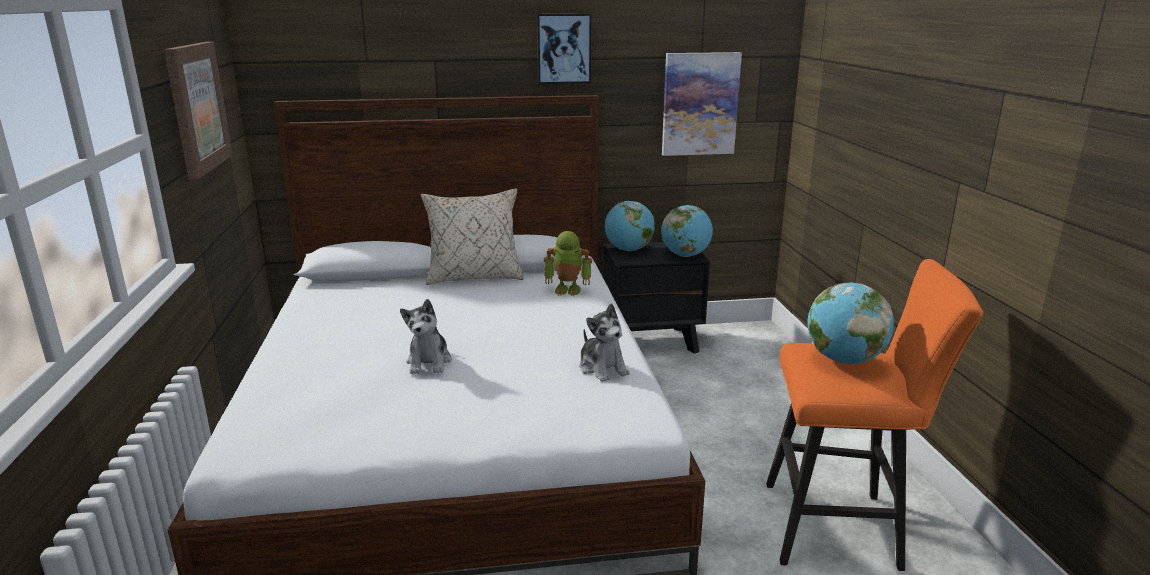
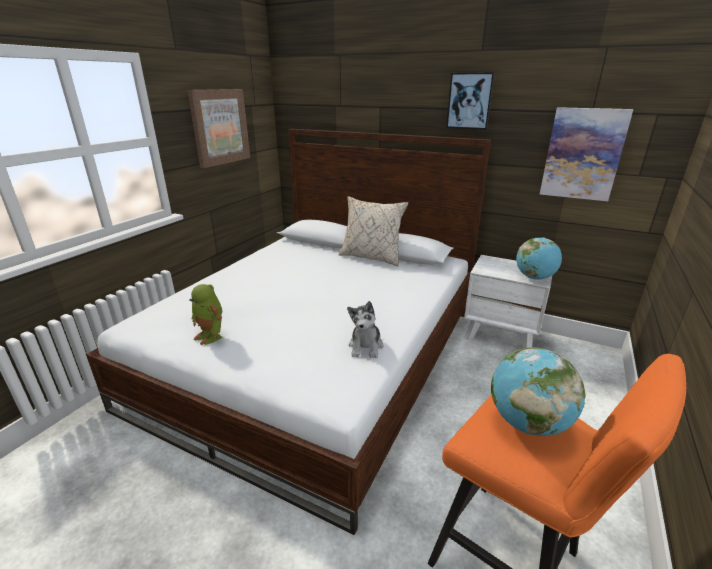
camera: 35 degrees right, 5 degrees up
(429, 362) = (275, 305): plush toy -> none
(568, 289) = (416, 281): toy robot -> toy robot (211, 336)
(628, 250) = (494, 263): globe -> none
(651, 341) = (501, 335): black nightstand -> white nightstand

